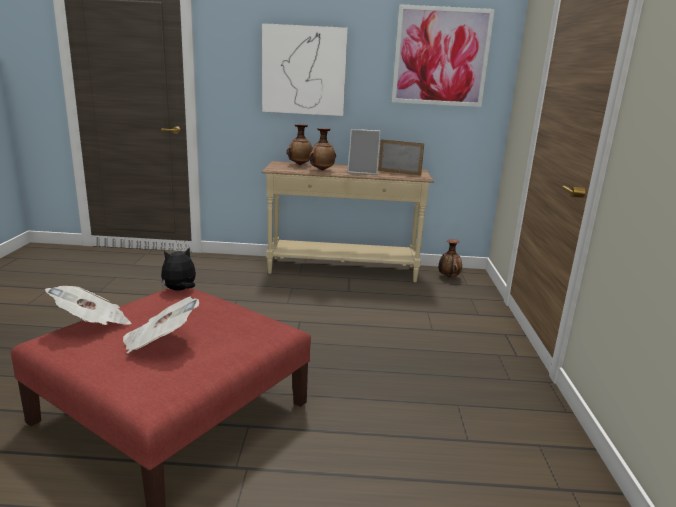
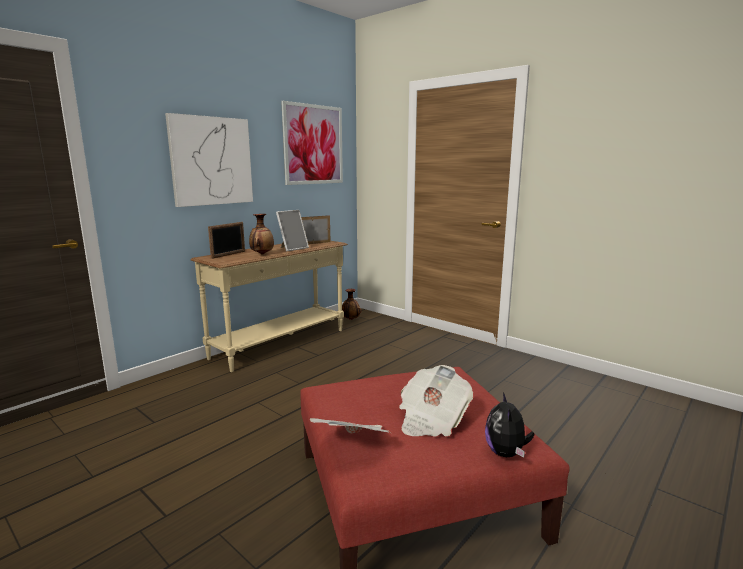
camera: 50 degrees left, 5 degrees down
(180, 290) = (328, 388): plush toy -> plush toy (506, 453)
(299, 164) = (228, 254): vase -> picture frame

